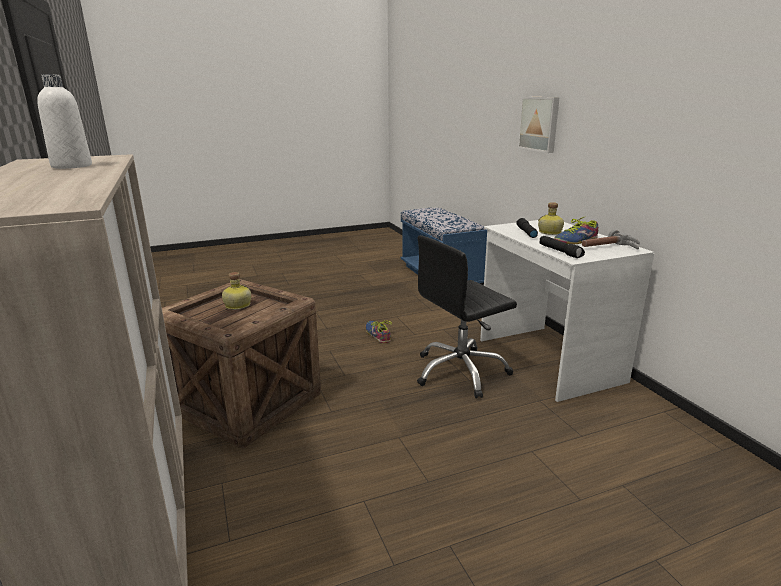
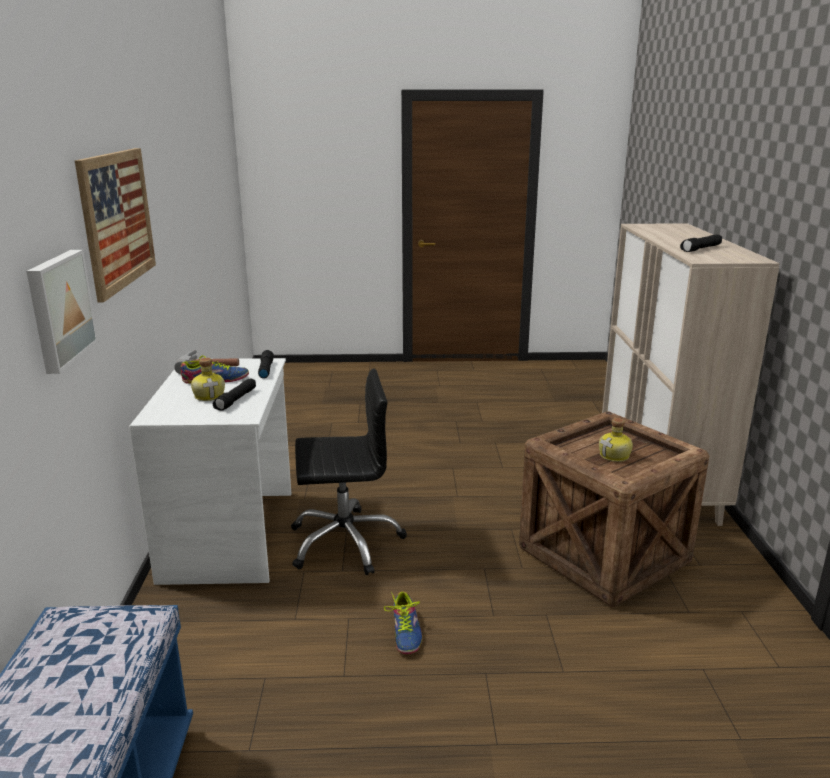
camera: 160 degrees left, 0 degrees up
(72, 166) = (701, 249): white bottle -> black flashlight
(619, 92) = (117, 219): none -> picture

